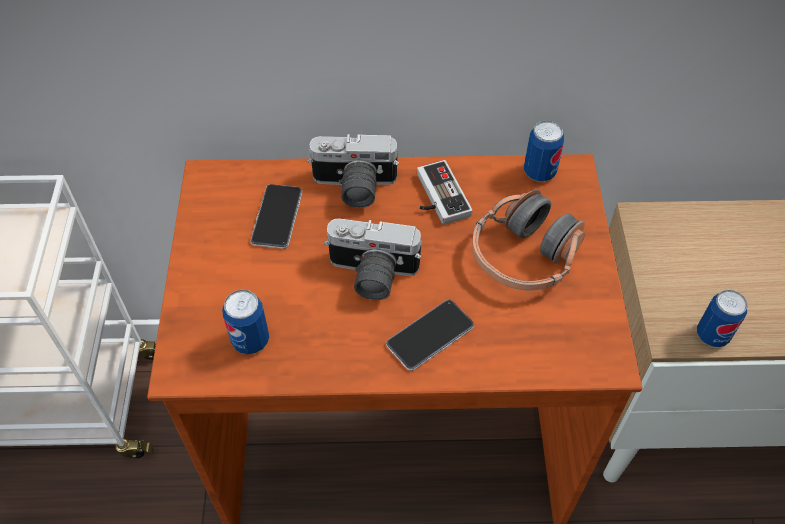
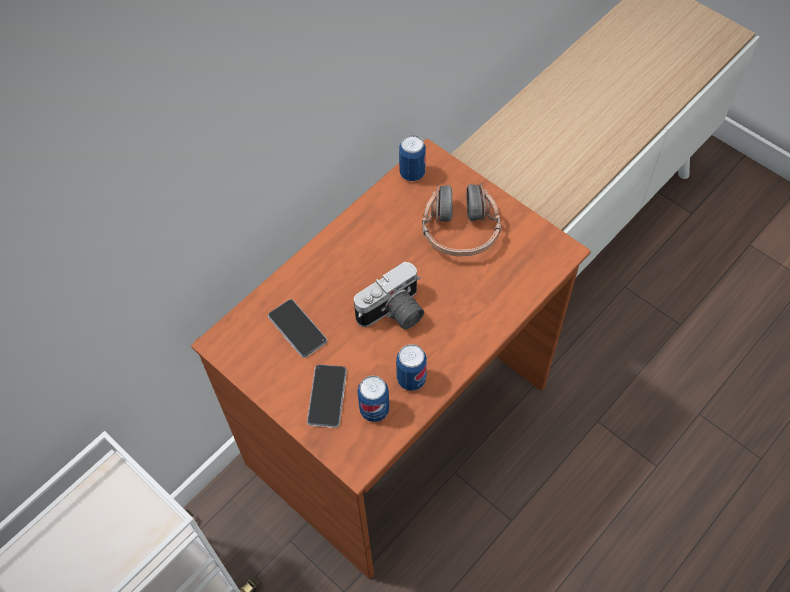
camera: 45 degrees left, 5 degrees up
(353, 188) = (320, 272): camera -> none
(430, 335) = (464, 317): phone -> phone (327, 396)
(436, 197) = (374, 236): game controller -> none
(712, 335) = (572, 194): can -> can (411, 379)

